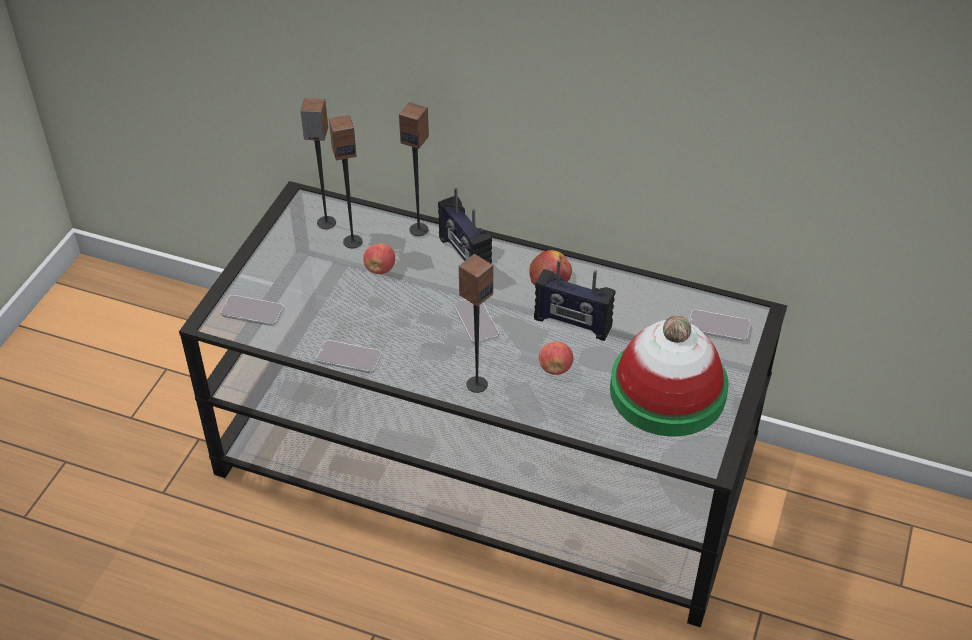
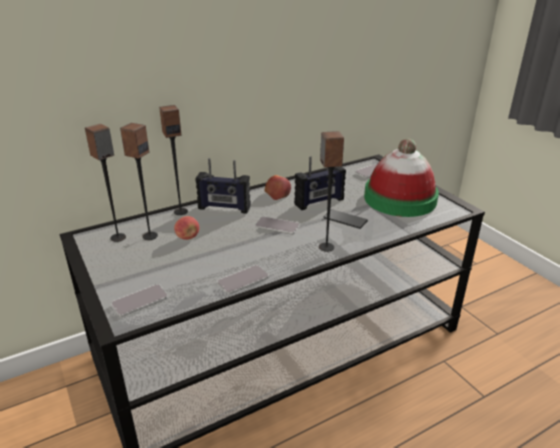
camera: 50 degrees left, 15 degrees down
(555, 368) = (345, 220): apple -> phone

